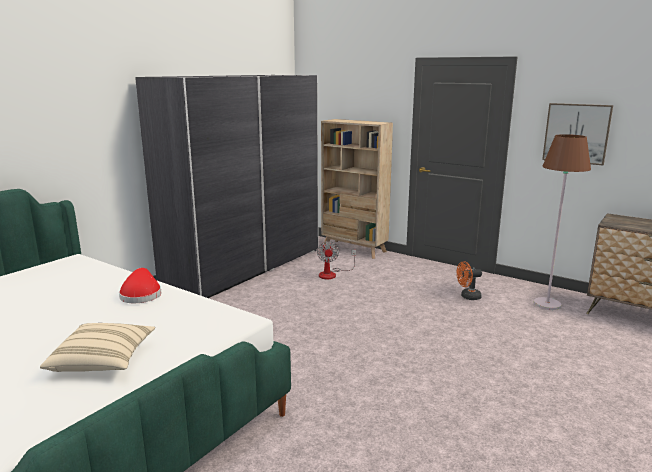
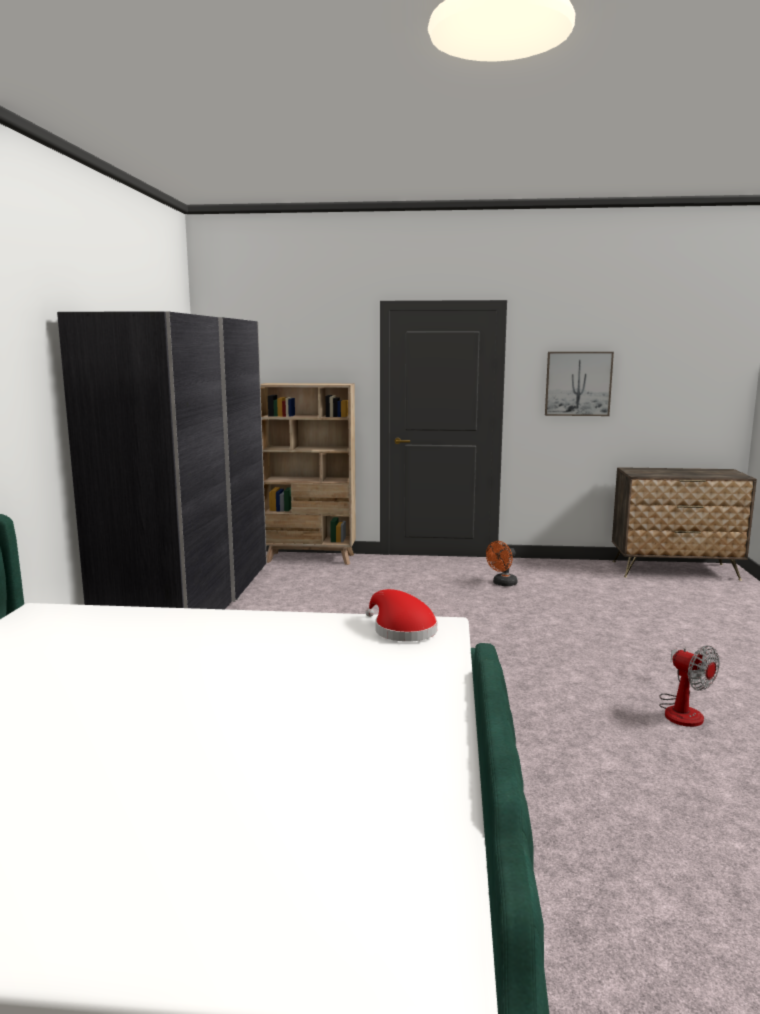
camera: 30 degrees left, 5 degrees down
(103, 361) = (356, 705): beige pillow -> none
(141, 295) = (247, 628): red hat -> red hat (401, 630)
(332, 274) = (321, 589): fan -> fan (682, 710)
(547, 304) = (582, 576): brown floor lamp -> none

